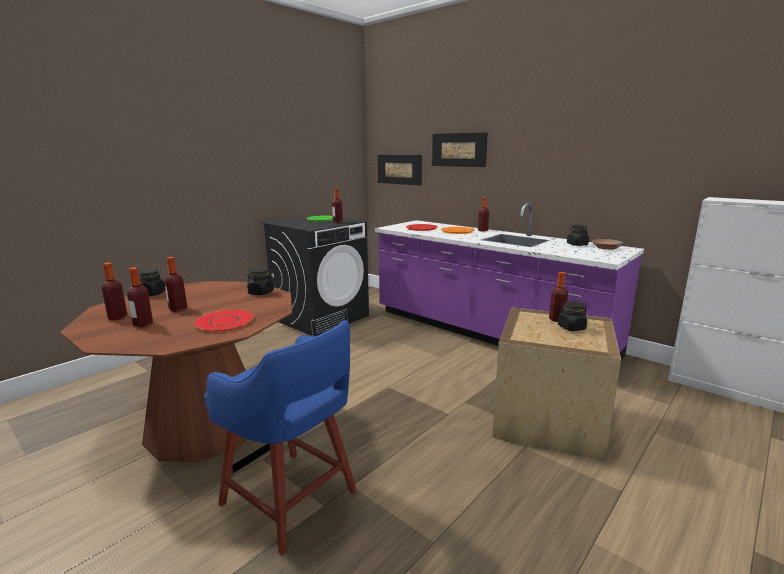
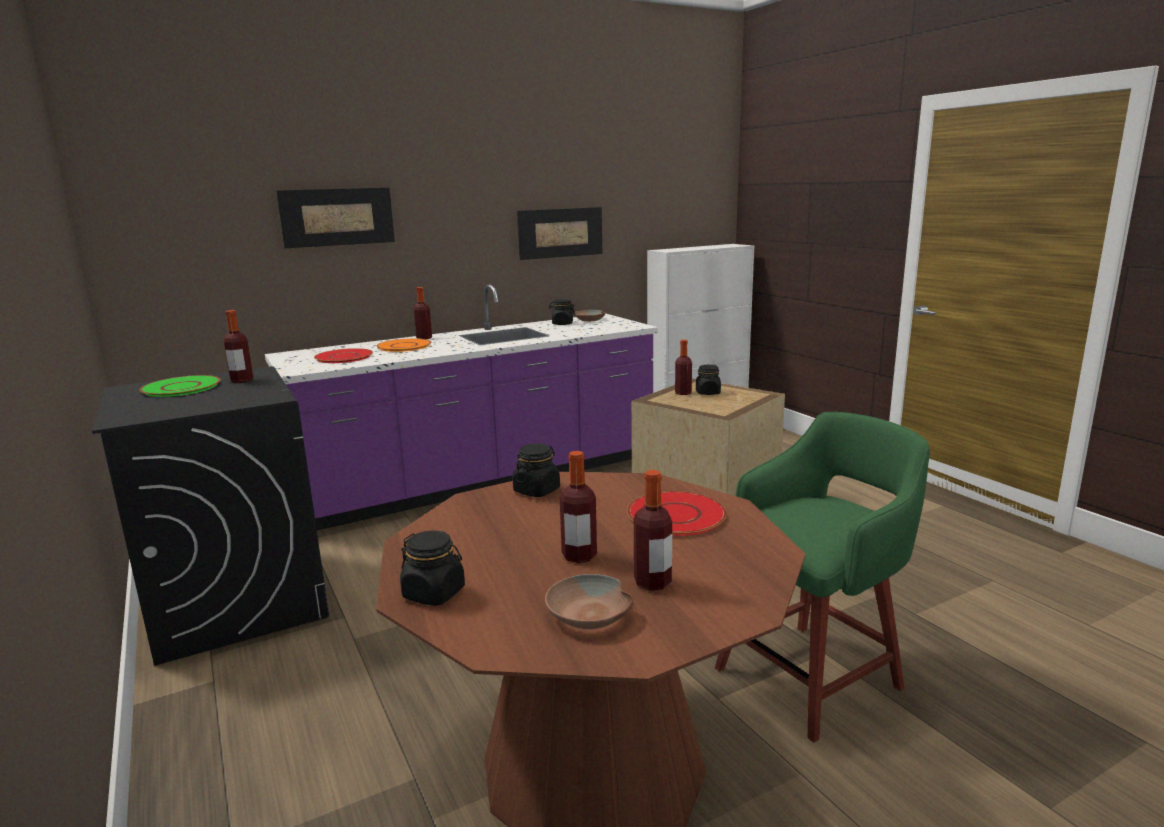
camera: 70 degrees left, 0 degrees up
(118, 317) = (589, 615): bottle -> brown bowl
(291, 500) = (812, 676): blue stool -> green stool
(399, 169) = (195, 263): picture -> picture (560, 233)

